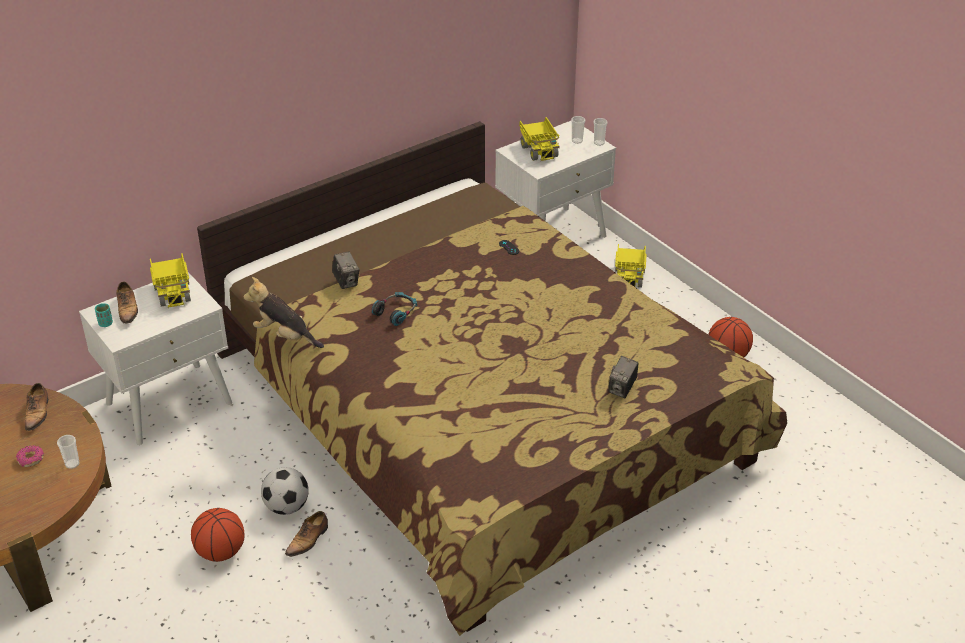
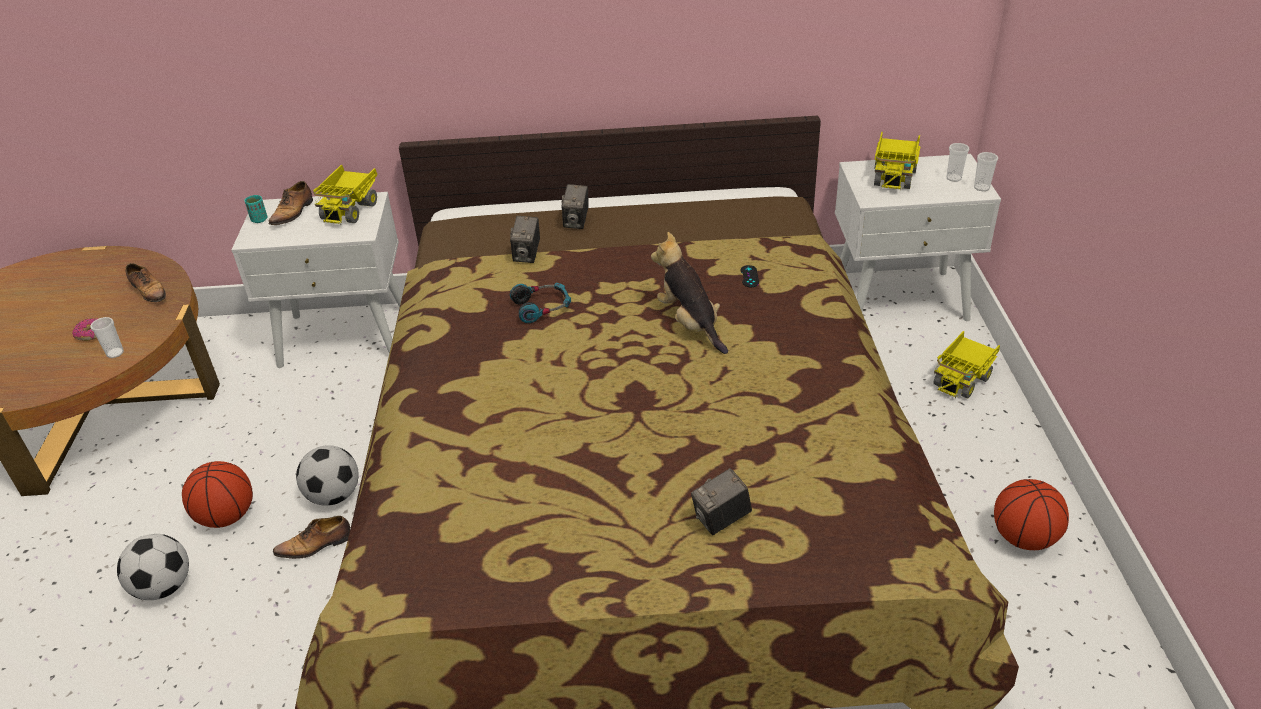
camera: 35 degrees right, 0 degrees up
(37, 413) = (149, 291): shoe -> shoe turned 75 degrees counterclockwise
(226, 611) = (163, 587): none -> football
(285, 336) = (404, 292): plush toy -> plush toy (690, 324)
(351, 247) = (576, 222): none -> camera

